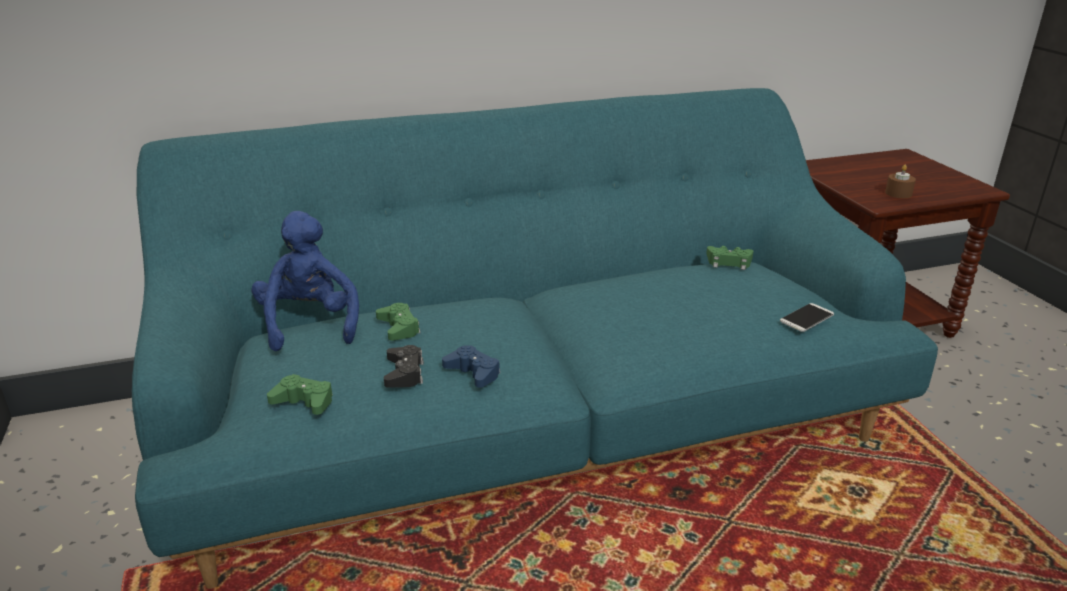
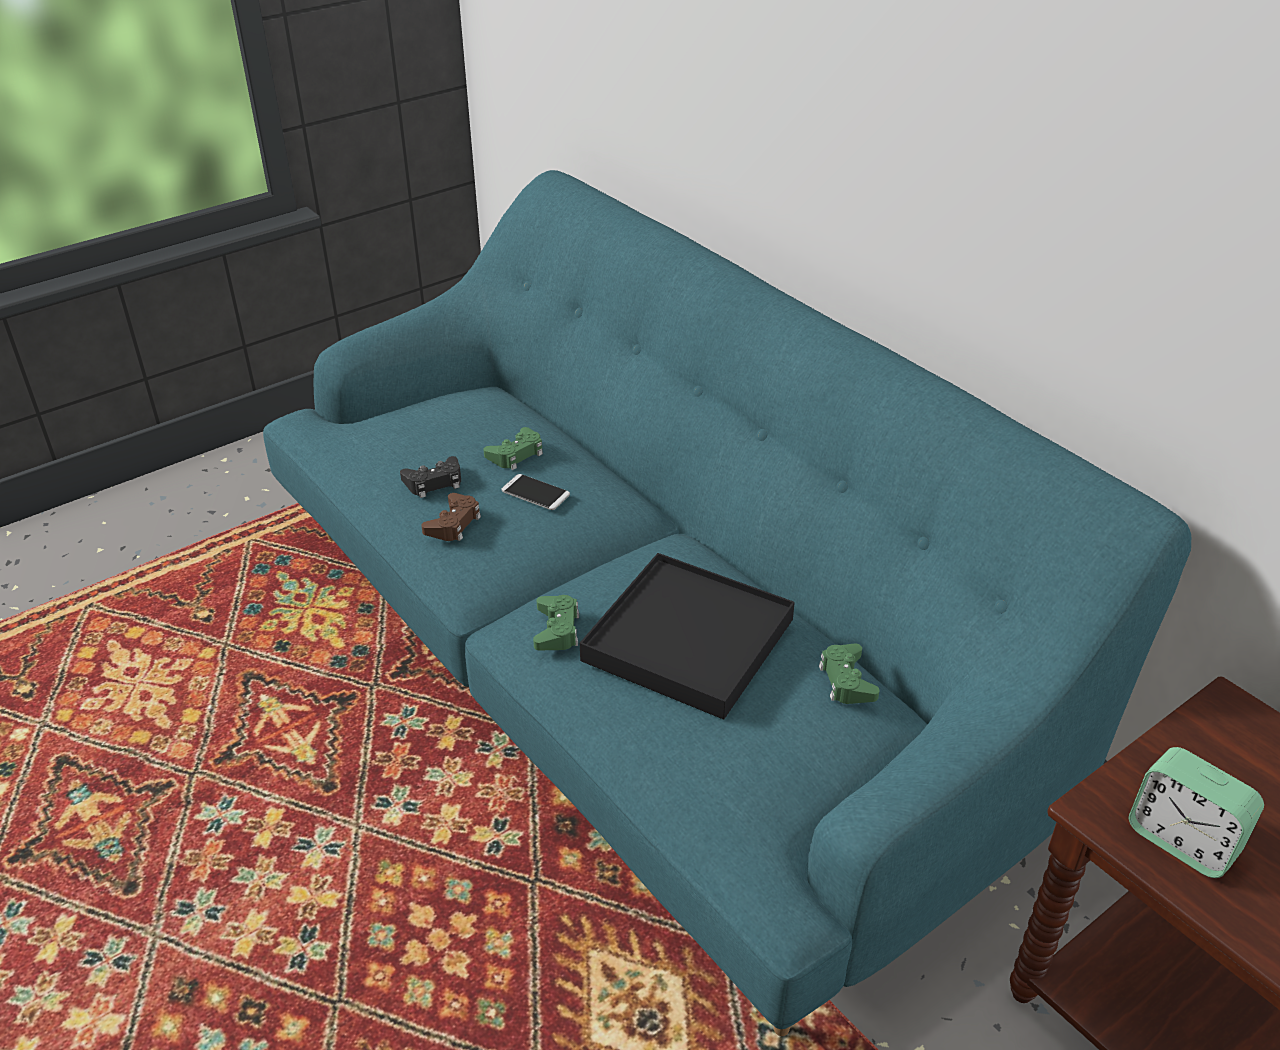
camera: 70 degrees right, 10 degrees up
(304, 401) = (371, 444): green game controller -> green game controller (557, 629)
(310, 324) = (501, 403): blue plush toy -> none
(473, 372) = (453, 524): blue game controller -> brown game controller
(674, 299) = (689, 640): none -> black tray
(806, 318) = (712, 779): phone -> phone (535, 493)
(898, 193) = (1181, 841): brown candle -> alarm clock

